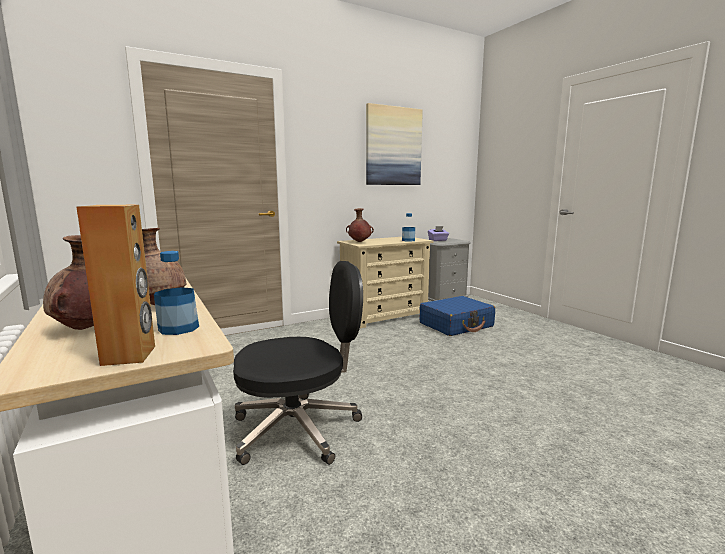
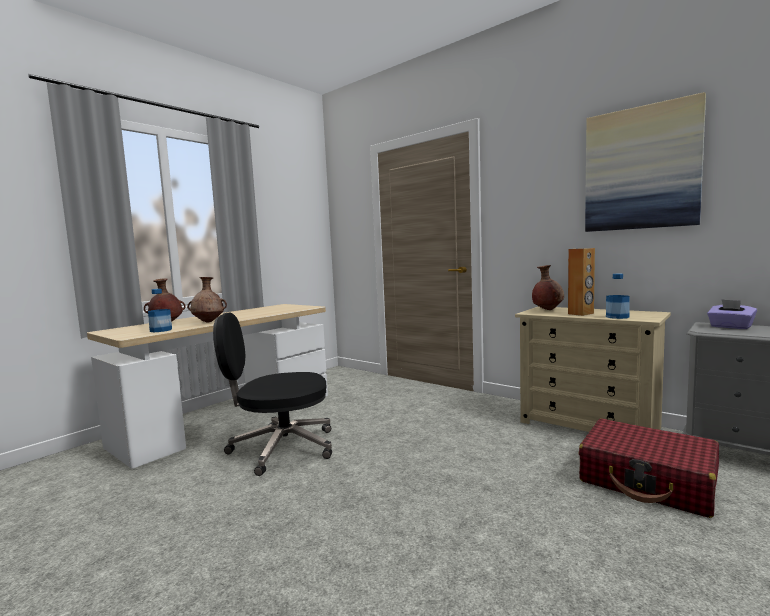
camera: 70 degrees right, 5 degrees down
(130, 355) = (120, 333): brown speaker -> brown speaker (581, 314)
(299, 428) = (281, 448): black office chair -> black office chair turned 120 degrees clockwise
(456, 325) = (648, 480): blue suitcase -> red suitcase

